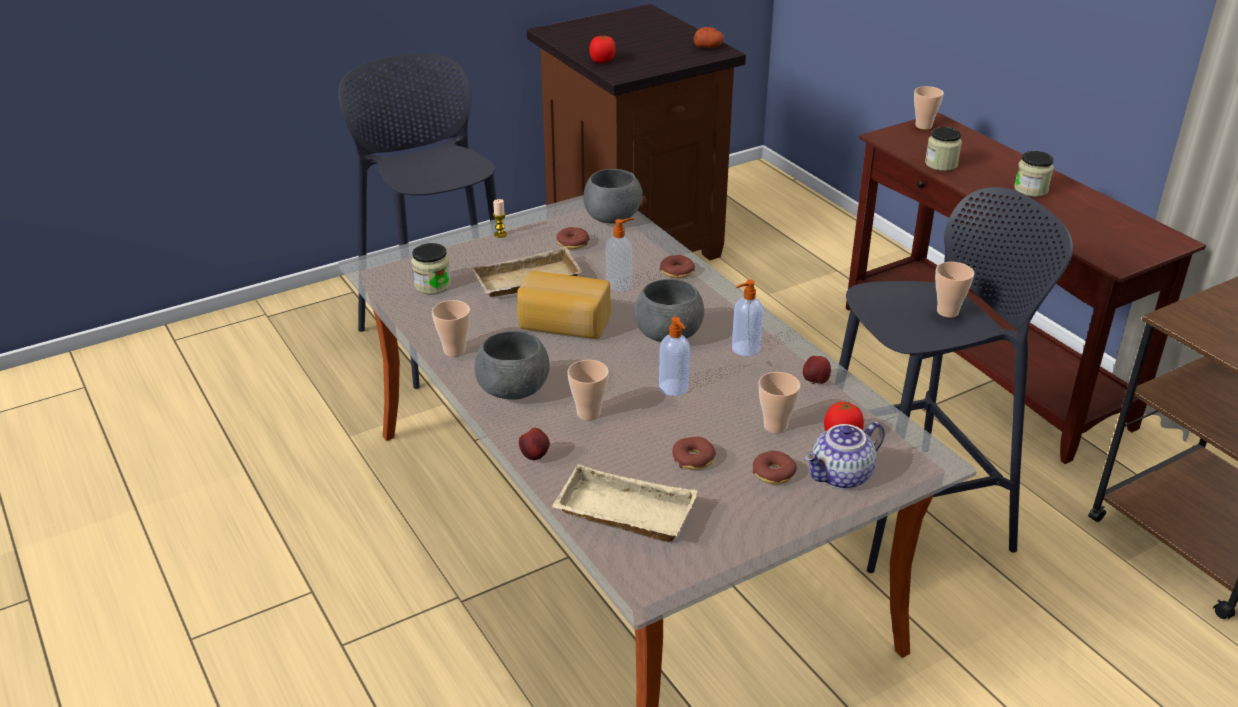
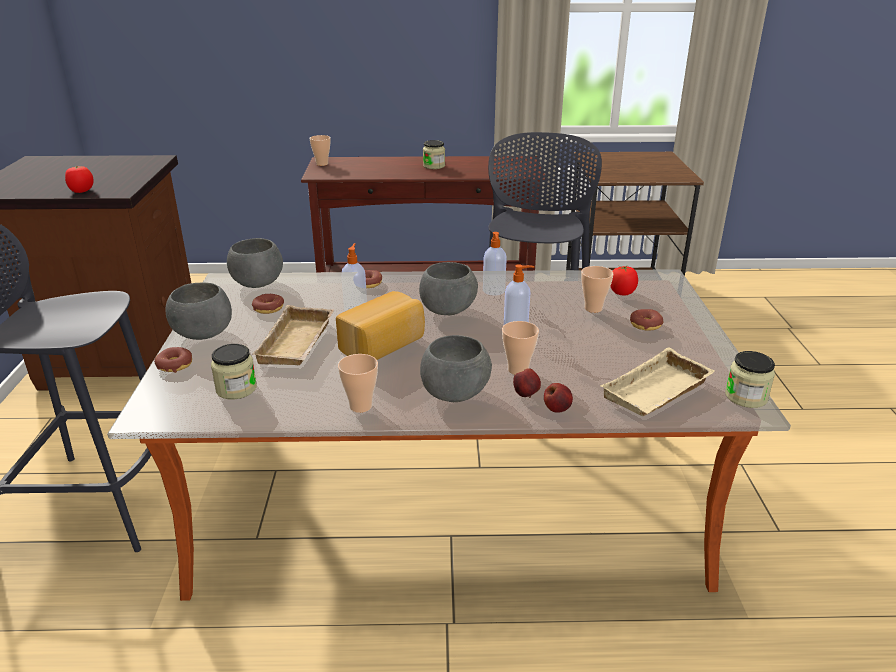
camera: 60 degrees left, 5 degrees down
(500, 234) = (203, 334): candle -> grey bowl
(693, 459) = (609, 346): donut -> donut (175, 365)
(709, 47) = (141, 160): potato -> none
(815, 382) = (554, 282): apple -> apple (526, 395)
(842, 477) = (663, 305): teapot -> none
(941, 164) = (373, 173): jar -> jar (746, 397)
(947, 312) = (536, 219): cup -> none

